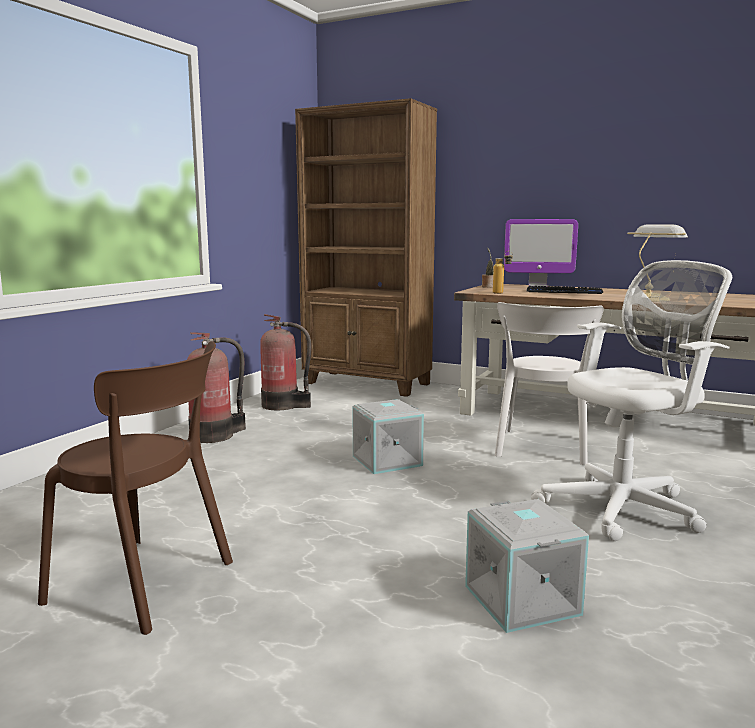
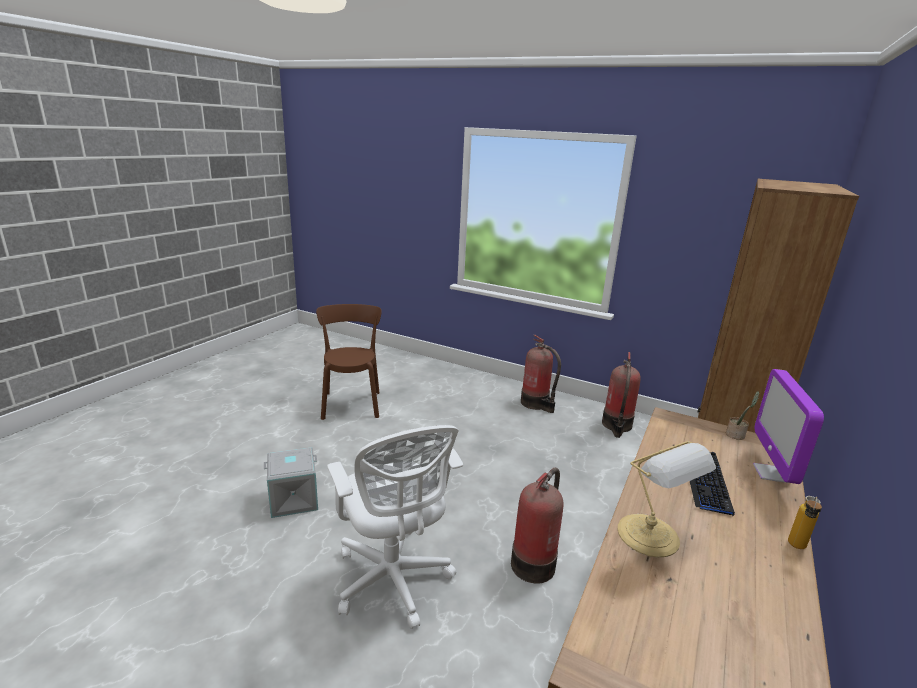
camera: 90 degrees right, 10 degrees up
(147, 583) = (351, 403): brown chair -> brown chair turned 150 degrees clockwise
(387, 460) = (495, 469): grey storage box -> none
(502, 293) = (659, 432): bottle -> bottle (796, 548)
(541, 448) = (534, 563): white chair -> fire extinguisher

